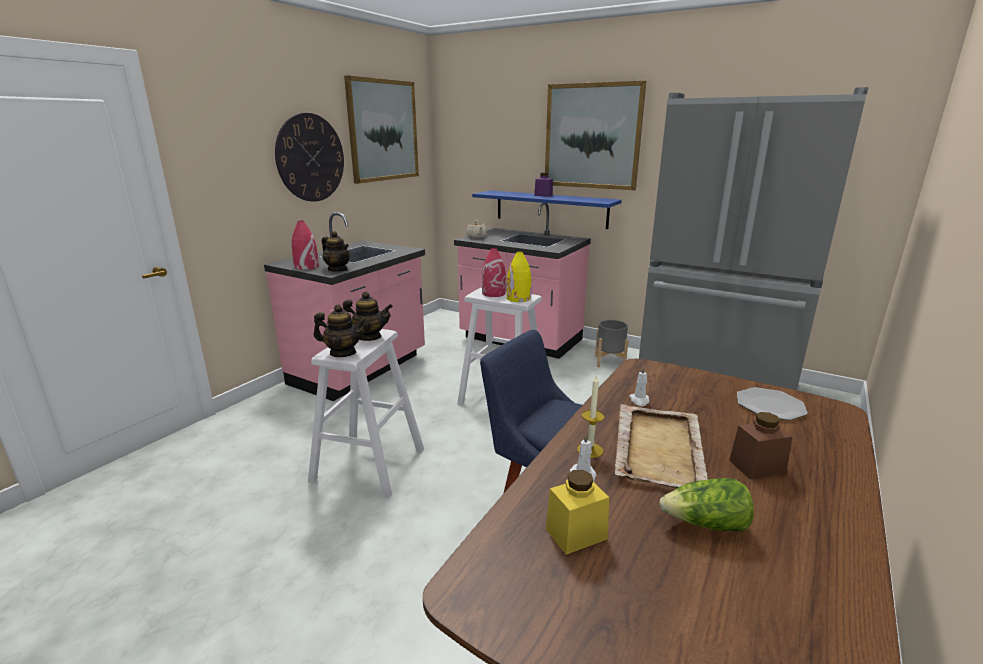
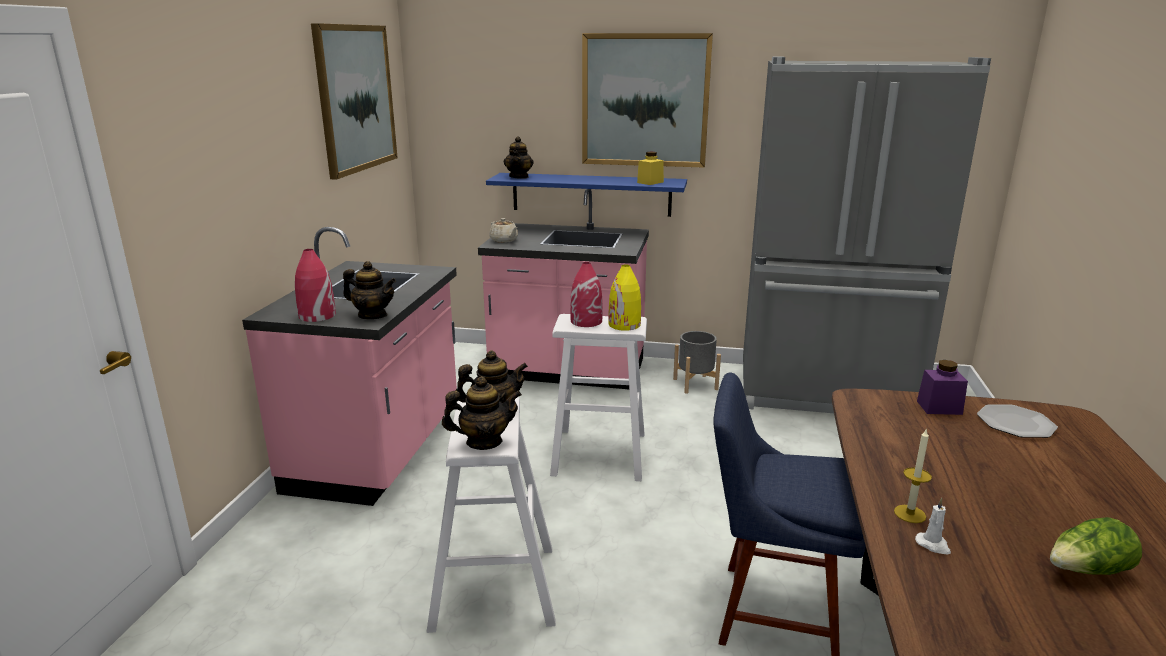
camera: 20 degrees left, 0 degrees up
(310, 158) = (281, 149): wall clock -> none
(498, 193) = (519, 177): none -> teapot
(543, 195) = (584, 178): purple jar -> purple jar (939, 407)
(576, 534) = (993, 614): yellow jar -> yellow jar (650, 182)
(639, 400) = (896, 442): white candle -> none
(659, 448) = (969, 495): beige tray -> none
(757, 467) = (1068, 496): brown jar -> none

